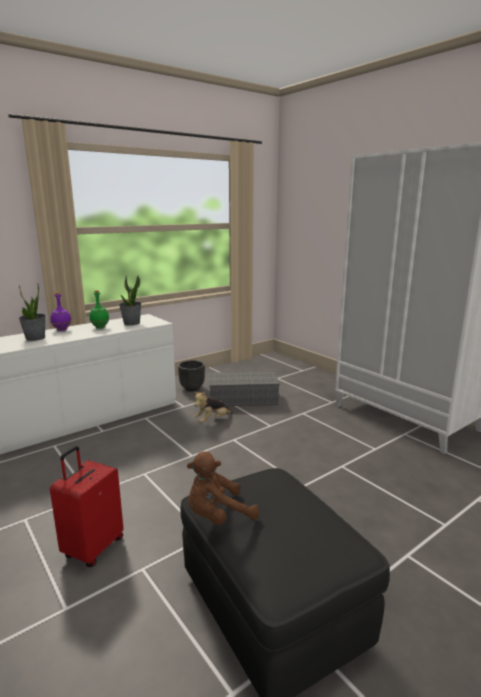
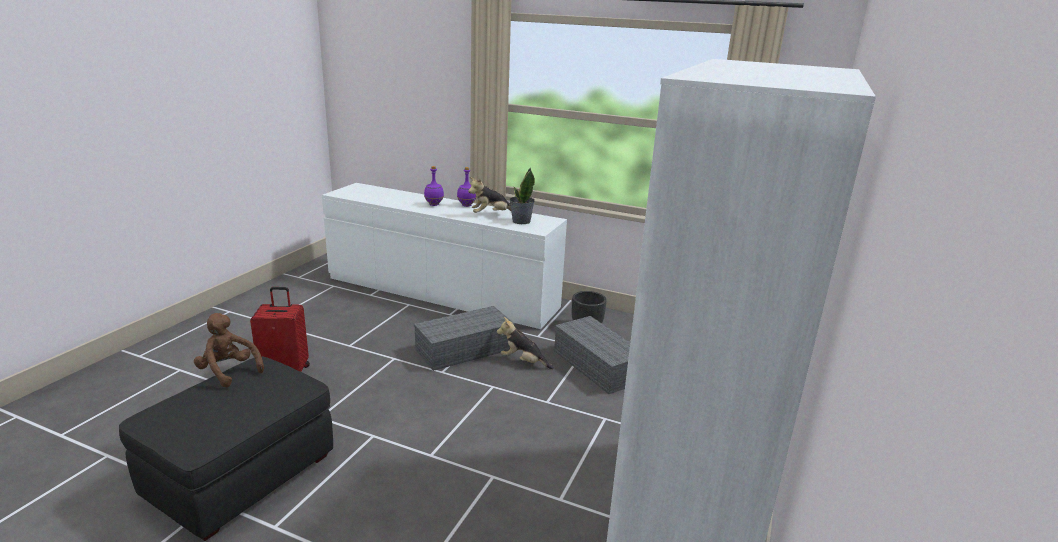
camera: 60 degrees right, 5 degrees up
(35, 338) = (434, 204): potted plant -> purple bottle
(100, 327) = (490, 214): green bottle -> plush toy
(168, 437) = (465, 349): none -> grey storage box

